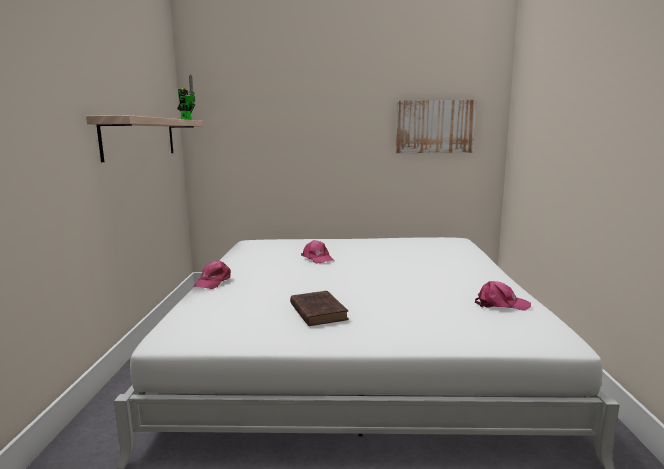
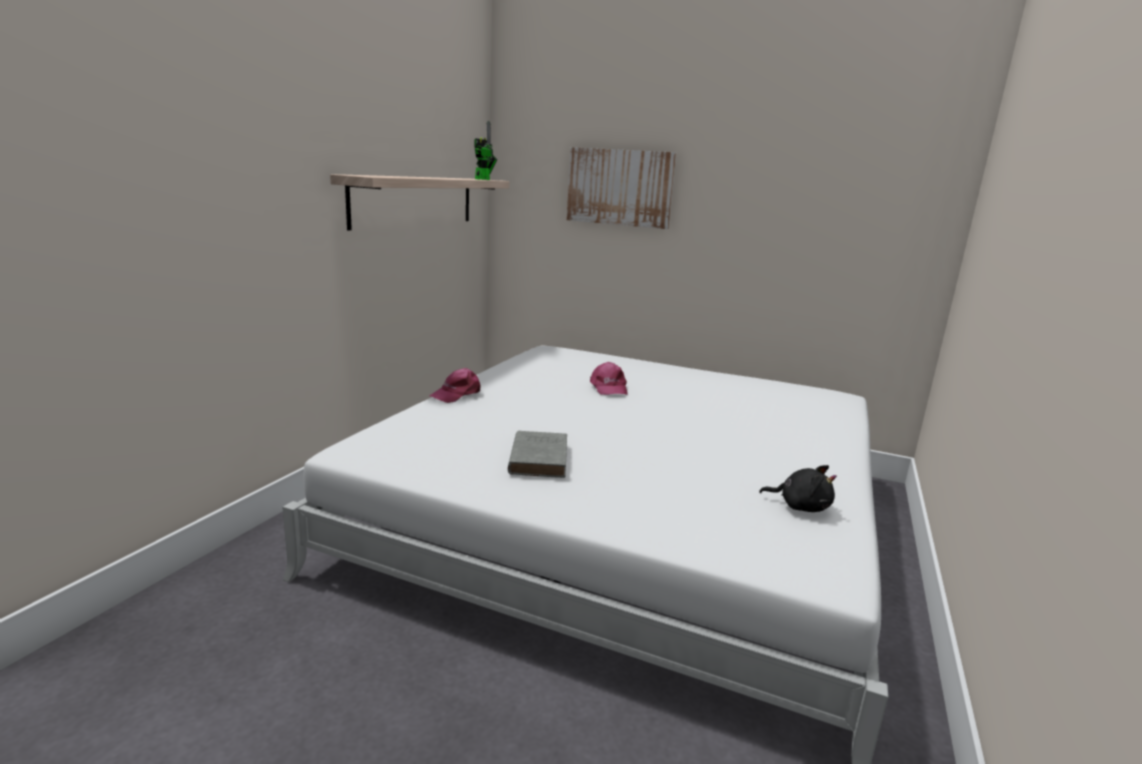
camera: 20 degrees right, 5 degrees up
(317, 311) = (539, 458): brown book -> grey book
(434, 126) = (839, 216): picture -> picture (620, 187)
(501, 304) = (800, 506): pink cap -> black plush toy

